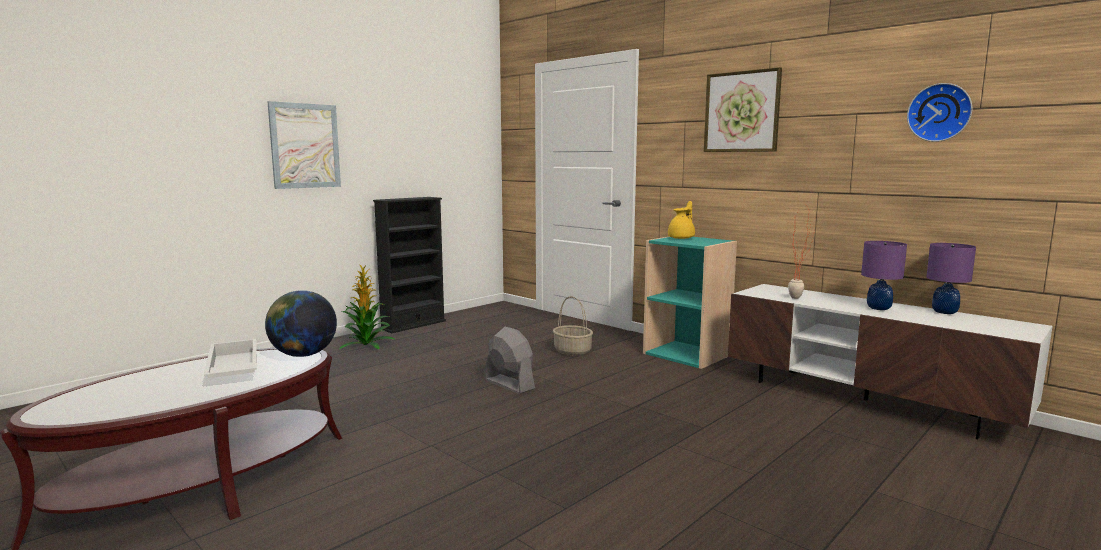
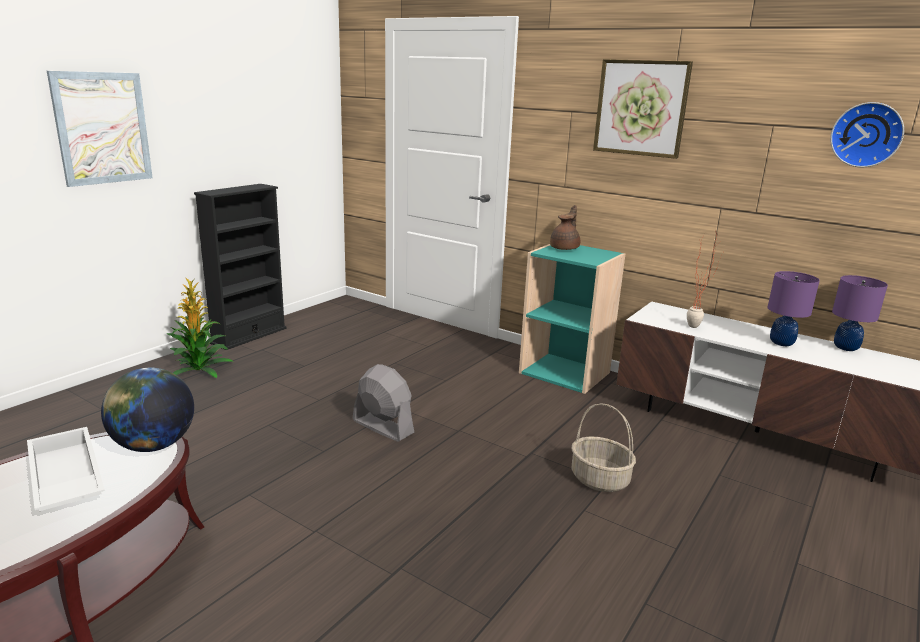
camera: 10 degrees left, 10 degrees up
(572, 351) = (441, 372): basket -> basket (598, 479)
(682, 238) = (565, 248): yellow teapot -> brown teapot

